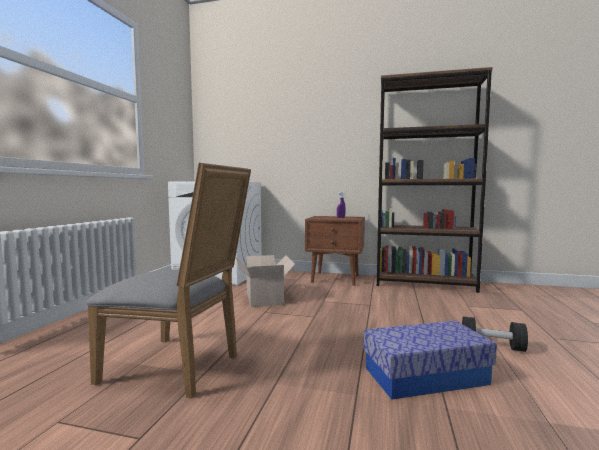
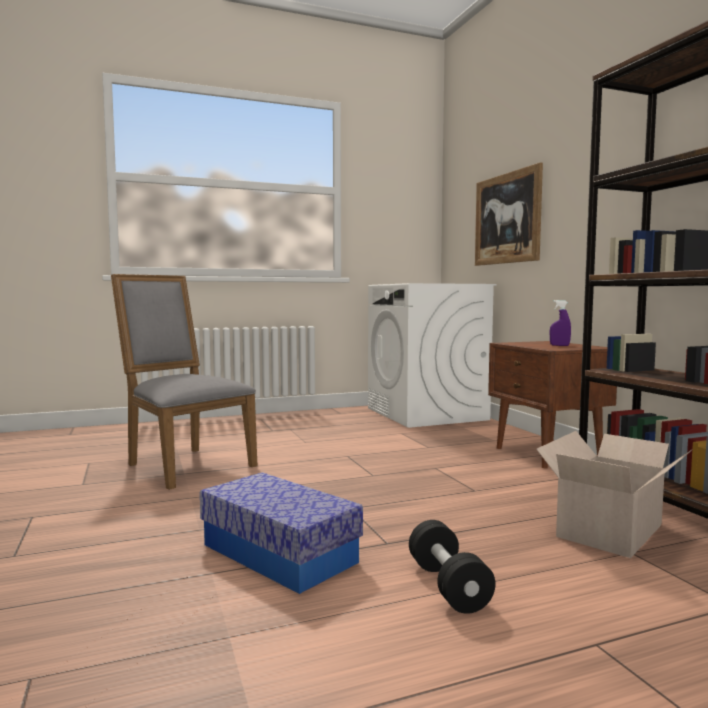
camera: 55 degrees right, 0 degrees up
(179, 367) = (184, 465): grey chair -> grey chair turned 150 degrees clockwise
(264, 297) = (390, 445): cardboard box -> cardboard box (612, 530)
(268, 141) = (507, 218): none -> picture

